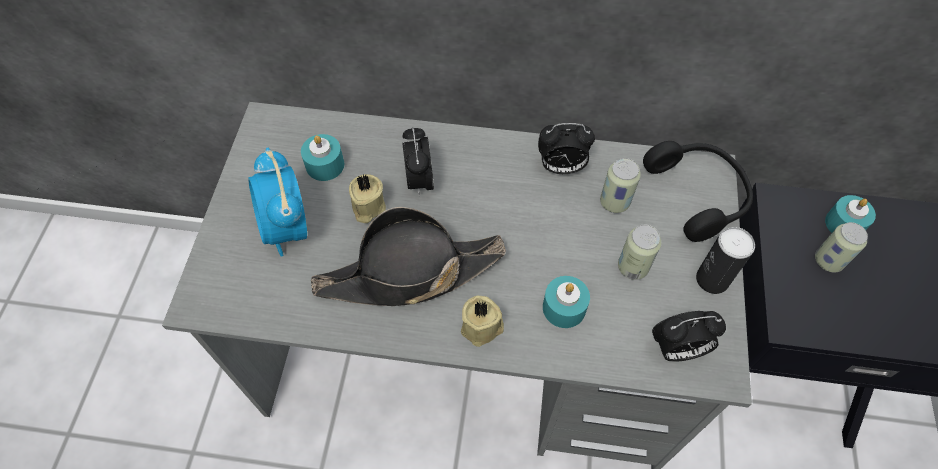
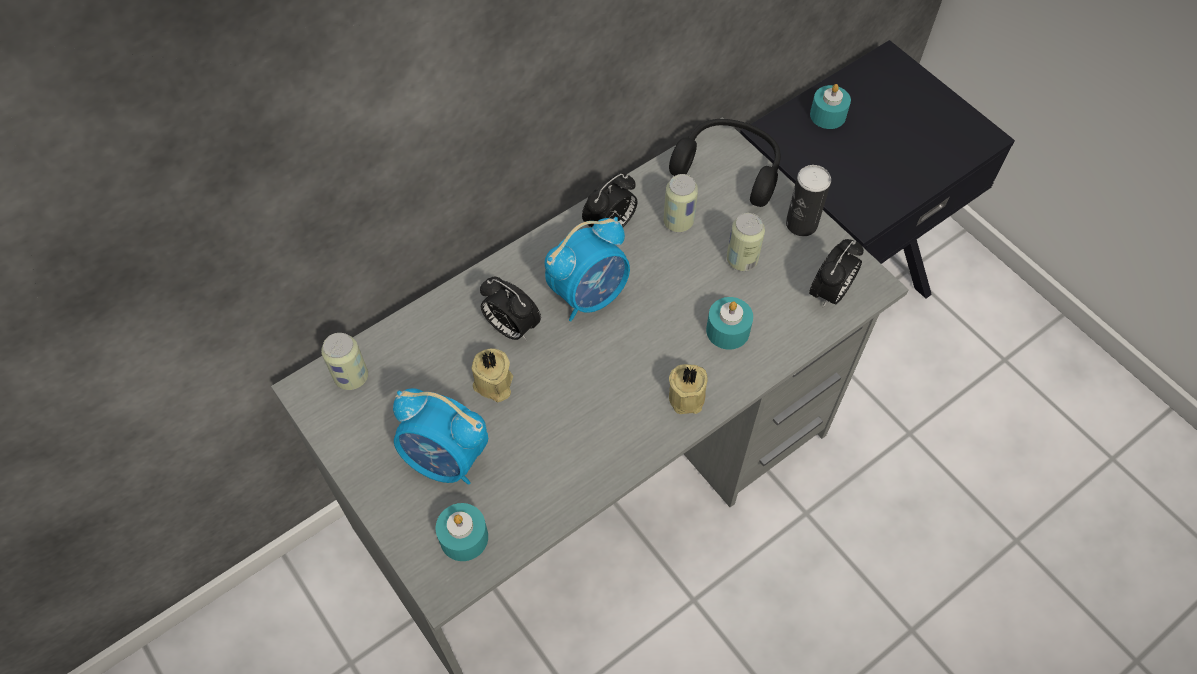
camera: 45 degrees left, 0 degrees up
(325, 165) = (414, 381): turquoise candle -> turquoise candle (464, 537)
(409, 273) = (588, 405): black hat -> none
(494, 201) = (589, 295): none -> alarm clock
(828, 261) = (844, 151): can -> can (351, 377)

